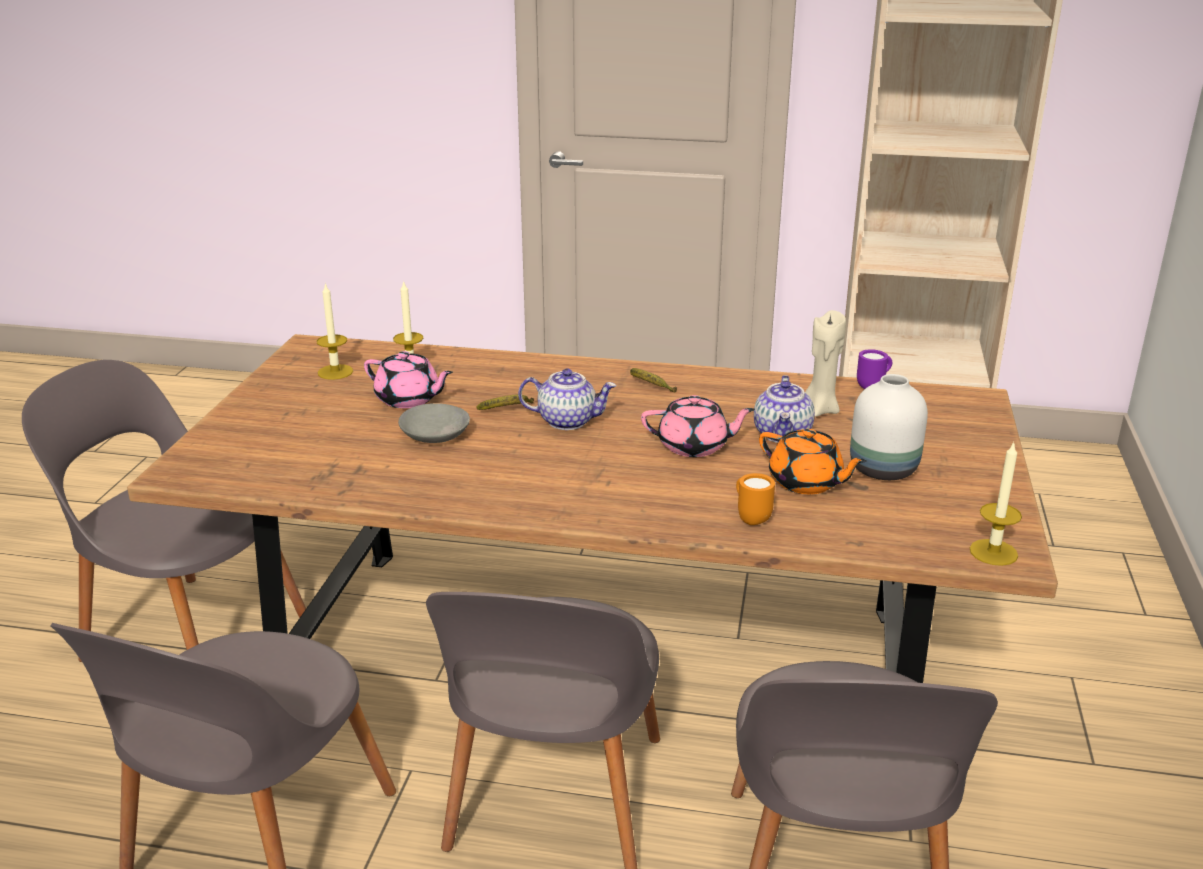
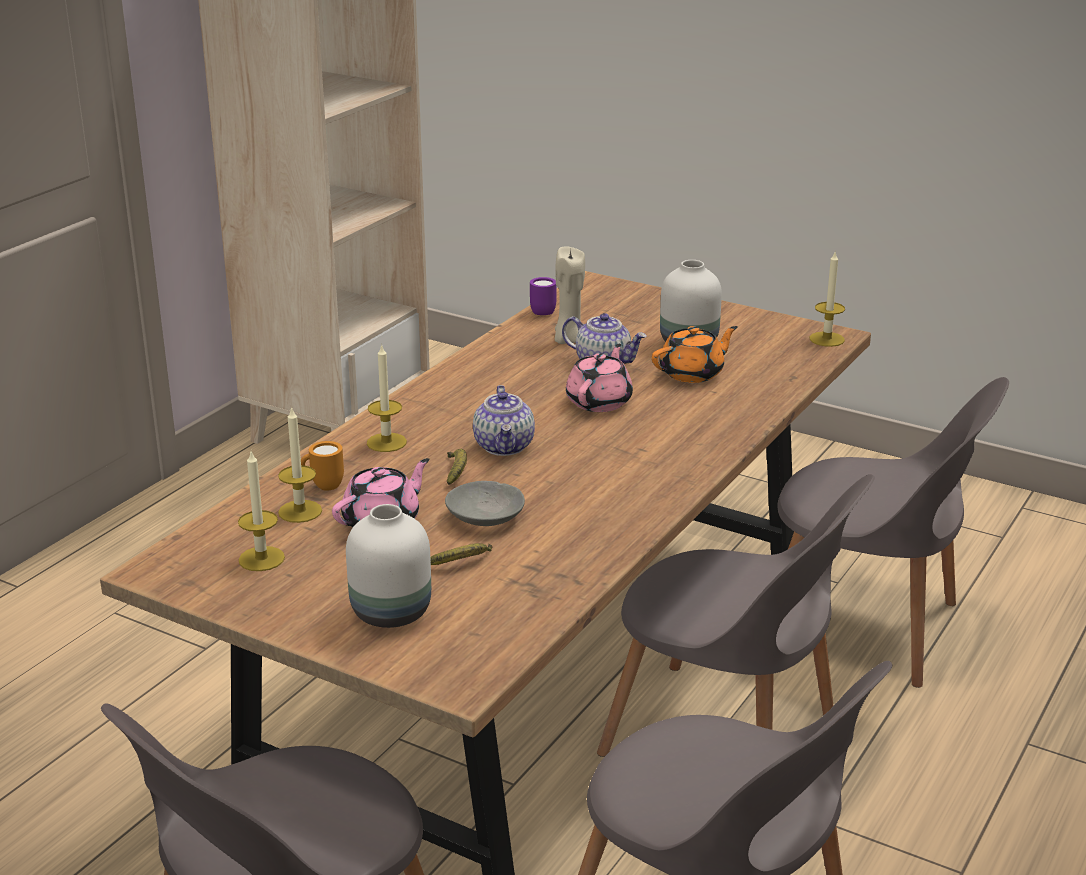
camera: 70 degrees left, 0 degrees up
(272, 429) = (393, 612): none -> white vase
(542, 375) = (386, 442): none -> candle
(568, 421) = (505, 446): teapot -> teapot turned 150 degrees clockwise
(650, 386) = (461, 397): banana -> banana (463, 563)
(750, 518) = (737, 405): orange mug -> orange mug (323, 486)

